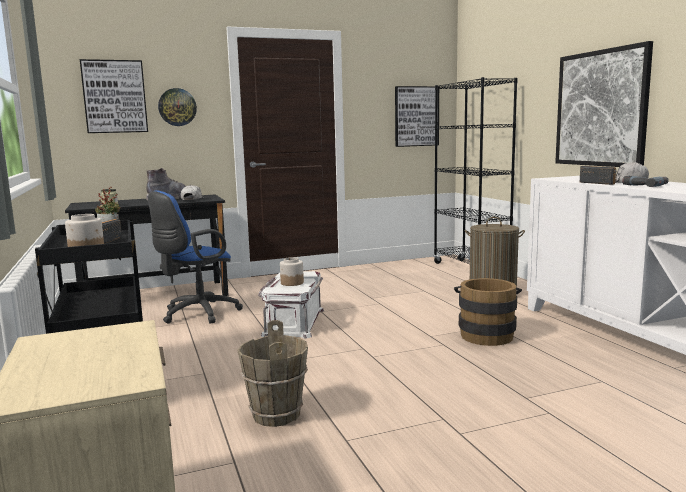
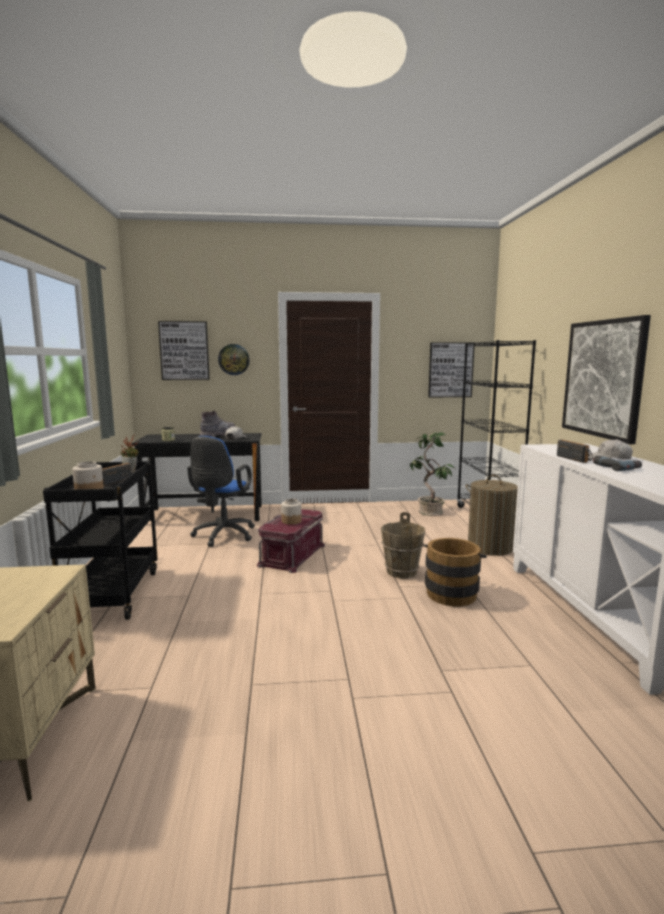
camera: 15 degrees right, 0 degrees up
(196, 314) = (222, 536): blue office chair -> blue office chair turned 45 degrees counterclockwise
(275, 415) = (214, 647): brown bucket -> brown bucket (401, 572)
(293, 322) = (291, 555): white storage box -> red storage box
(409, 270) = (429, 512): none -> potted plant

